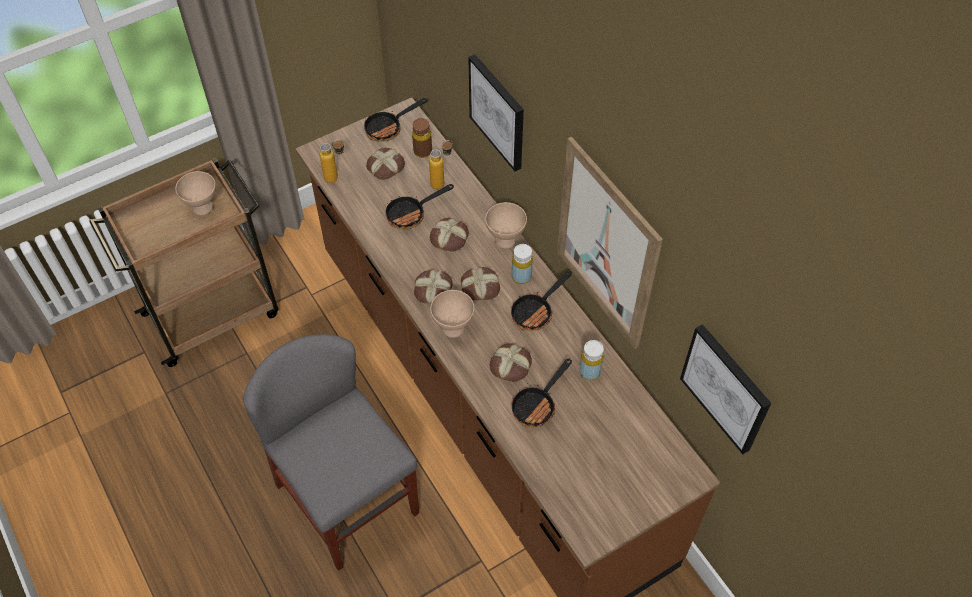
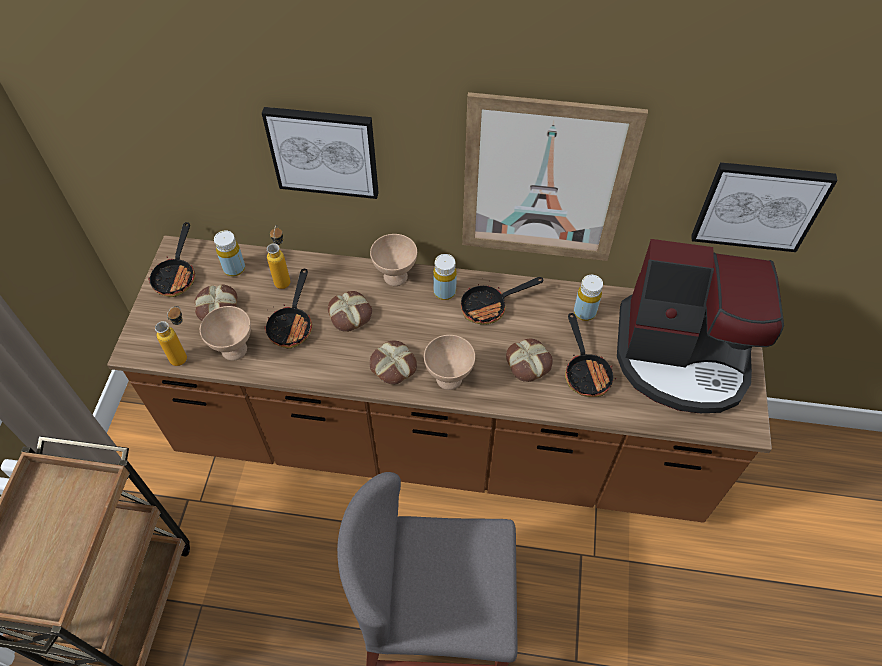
camera: 50 degrees left, 0 degrees up
(203, 207) = (67, 503): beige bowl -> beige bowl (235, 349)
(423, 151) = (234, 269): brown bottle -> yellow bottle
(480, 286) = (425, 328): bread -> none
(536, 311) = (490, 306): frying pan -> frying pan turned 75 degrees clockwise
(611, 459) = (682, 357): none -> coffee machine

